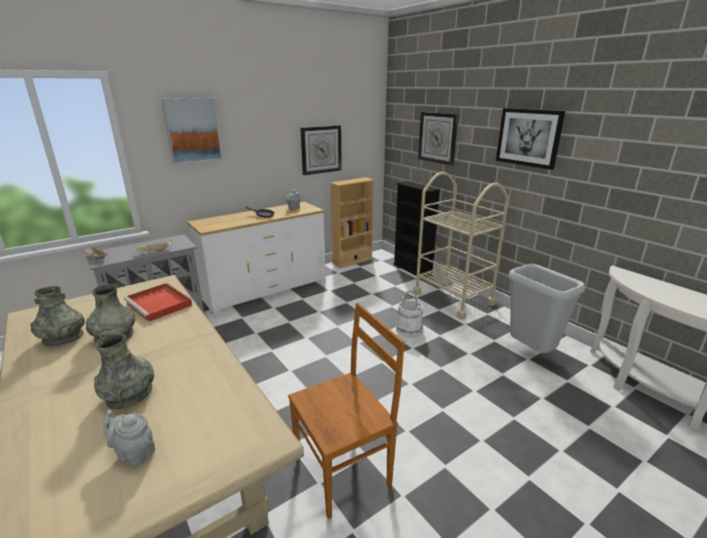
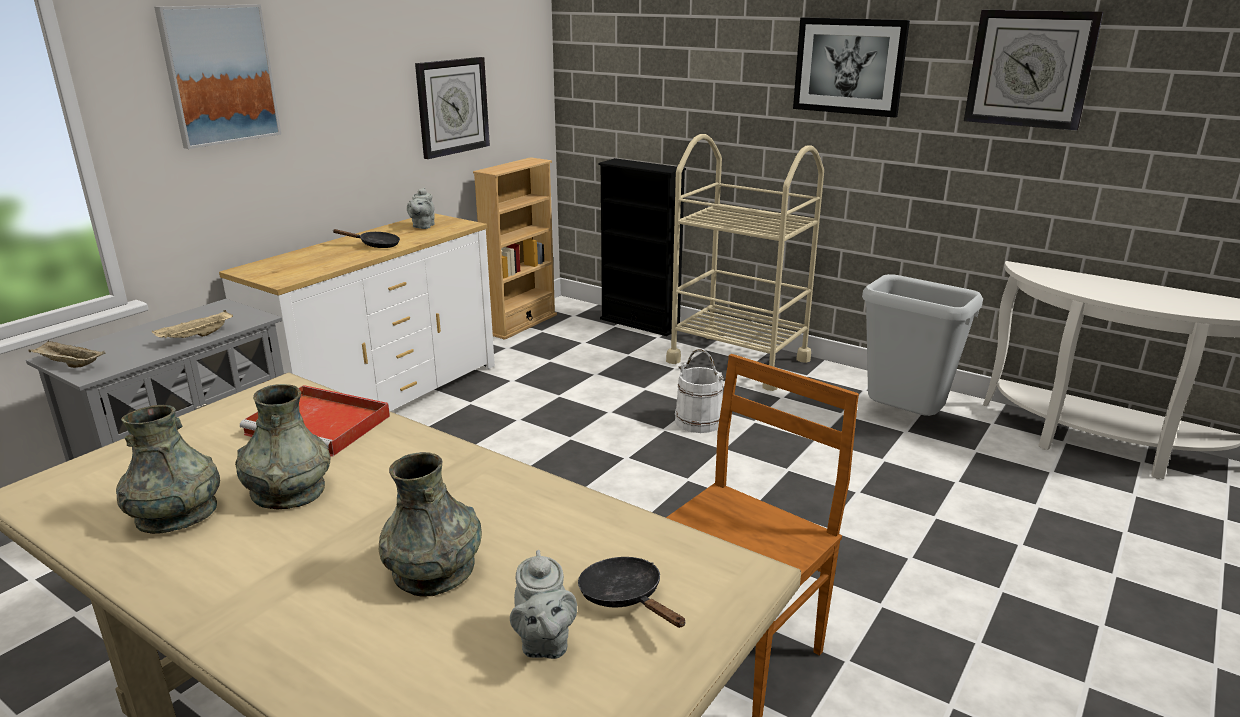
camera: 20 degrees left, 0 degrees up
(134, 453) = (543, 643): grey teapot -> grey teapot turned 105 degrees counterclockwise
(197, 437) = (625, 597): none -> black frying pan
(437, 137) = (672, 74): wall clock -> wall clock (1030, 69)

